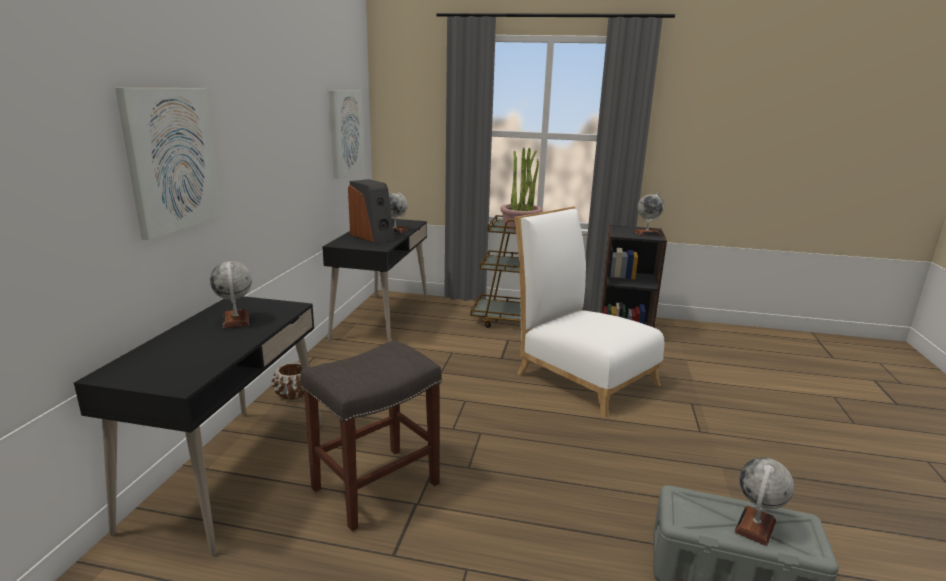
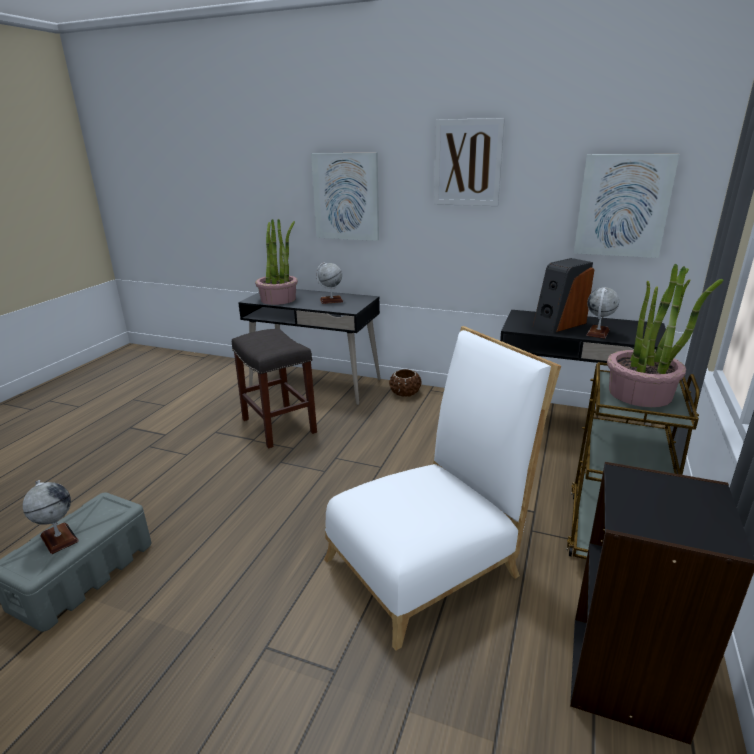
camera: 100 degrees right, 5 degrees up
(196, 360) = (278, 299): none -> potted plant
(273, 100) = (467, 163): none -> picture
(647, 233) = (664, 518): globe -> none

